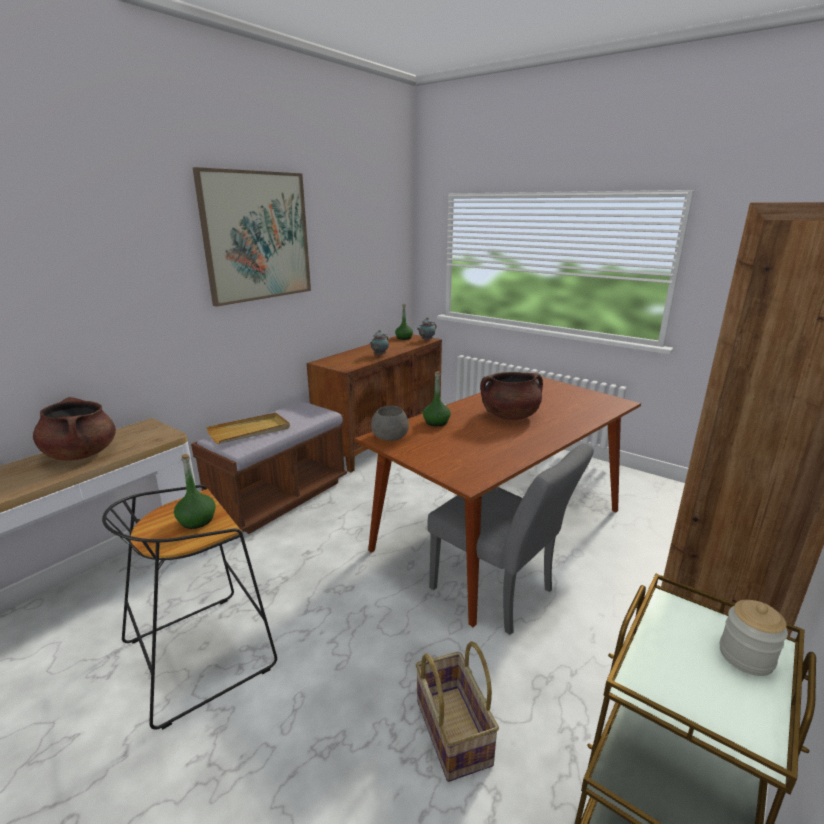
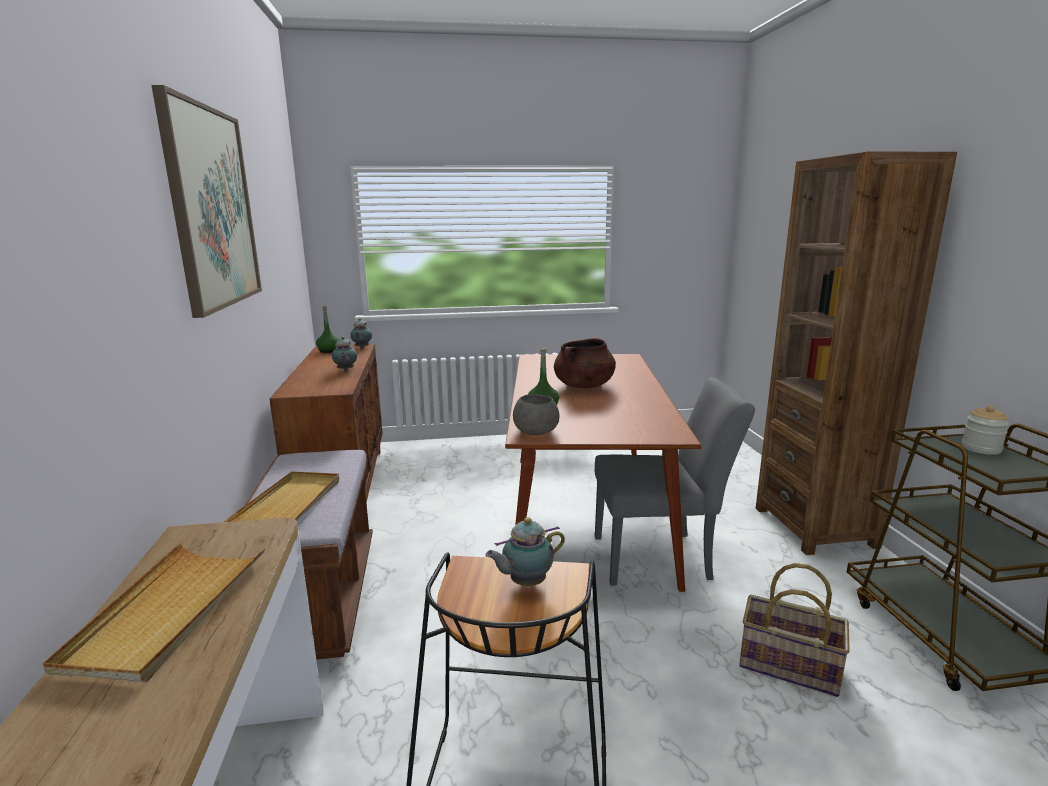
camera: 45 degrees left, 5 degrees down
(81, 454) = (168, 612): brown cooking pot -> beige tray
(197, 520) = (525, 583): green bottle -> teapot

